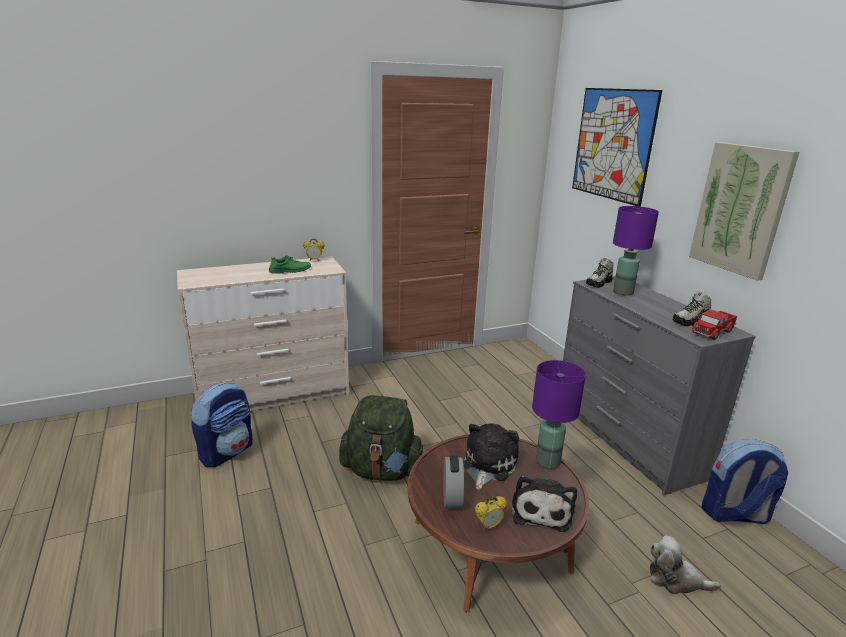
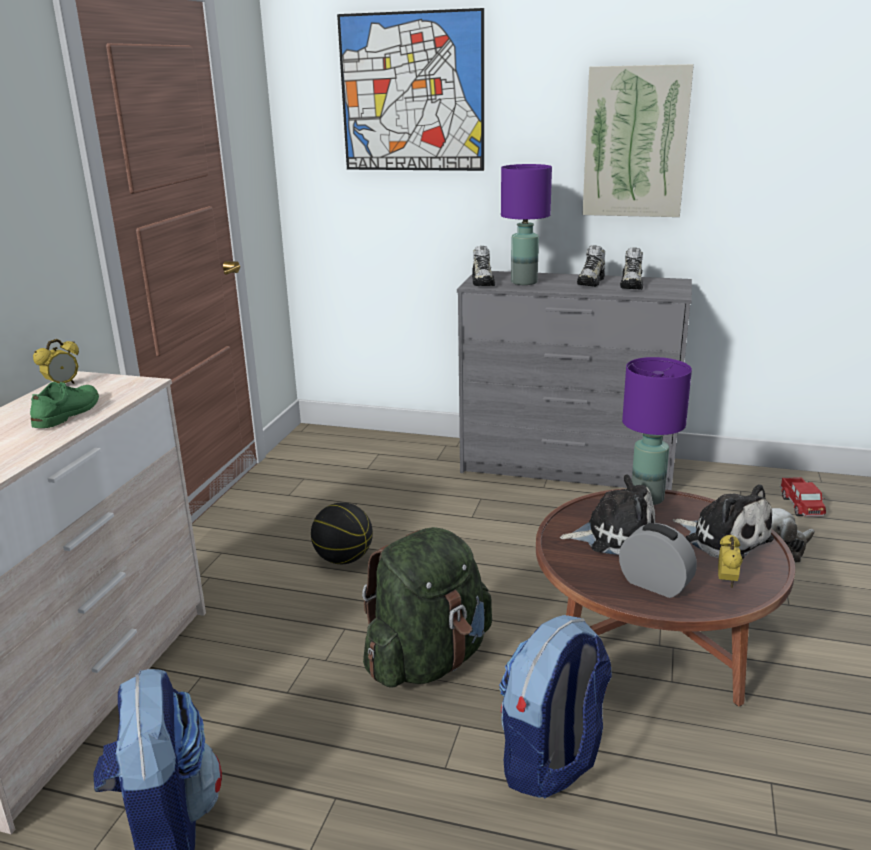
camera: 50 degrees left, 0 degrees up
(429, 408) = (343, 559): none -> basketball
(487, 465) = (615, 536): plush toy -> plush toy turned 120 degrees clockwise
(667, 308) = (591, 282): none -> shoe
(713, 331) = (665, 286): toy truck -> toy truck (801, 505)
(734, 515) = (726, 478): backpack -> backpack (552, 761)

